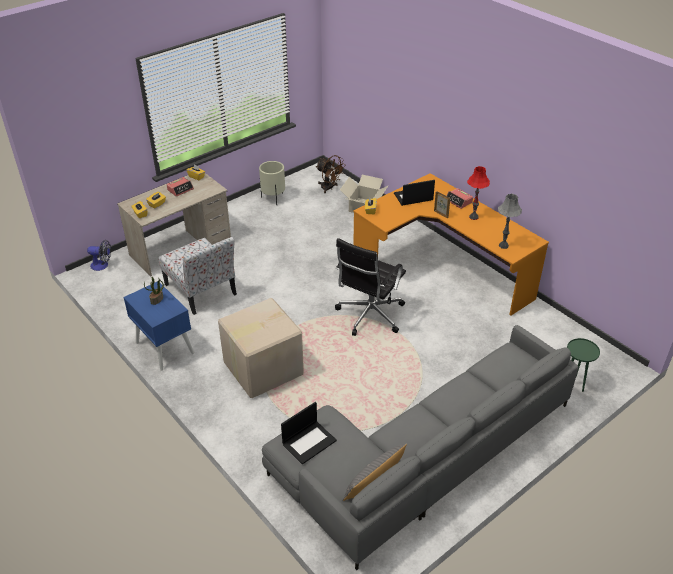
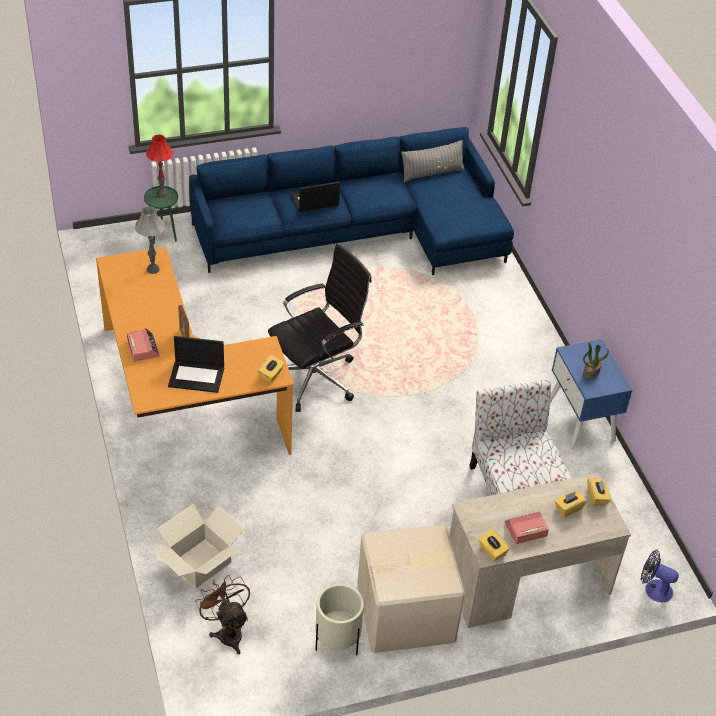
camera: 160 degrees left, 5 degrees up
(262, 368) = (473, 358): cardboard box -> cardboard box (407, 614)
(309, 442) = (472, 211): laptop -> laptop (314, 200)
(421, 457) = (359, 231): grey sofa -> blue sofa
(473, 217) = (148, 318): red table lamp -> red table lamp (162, 194)

